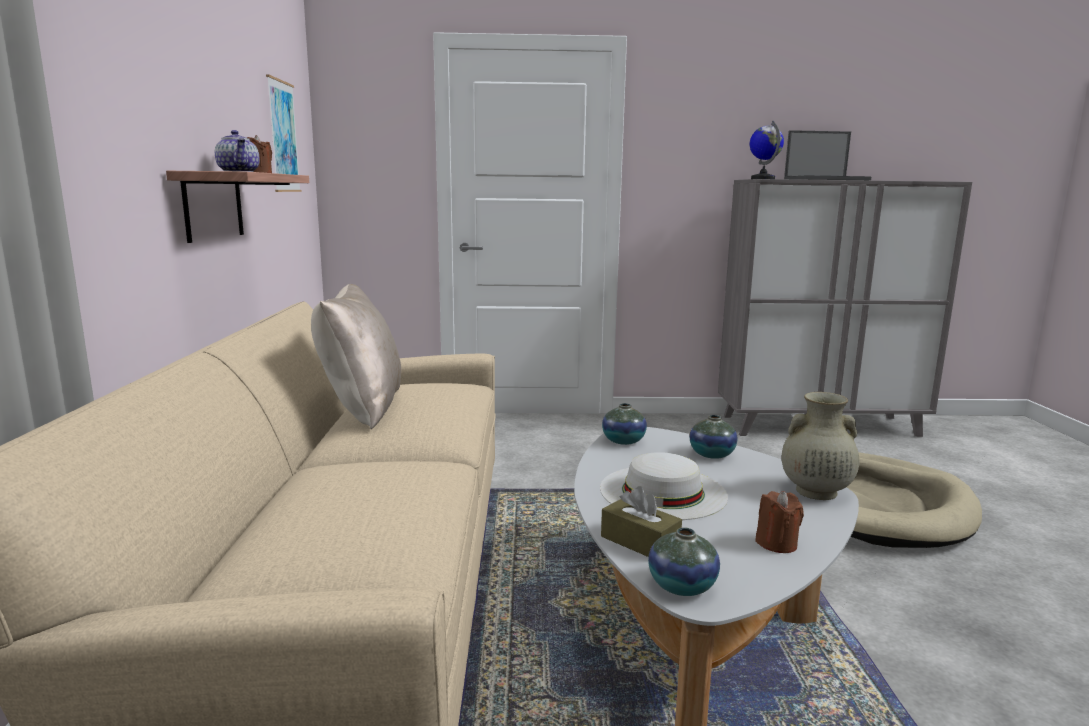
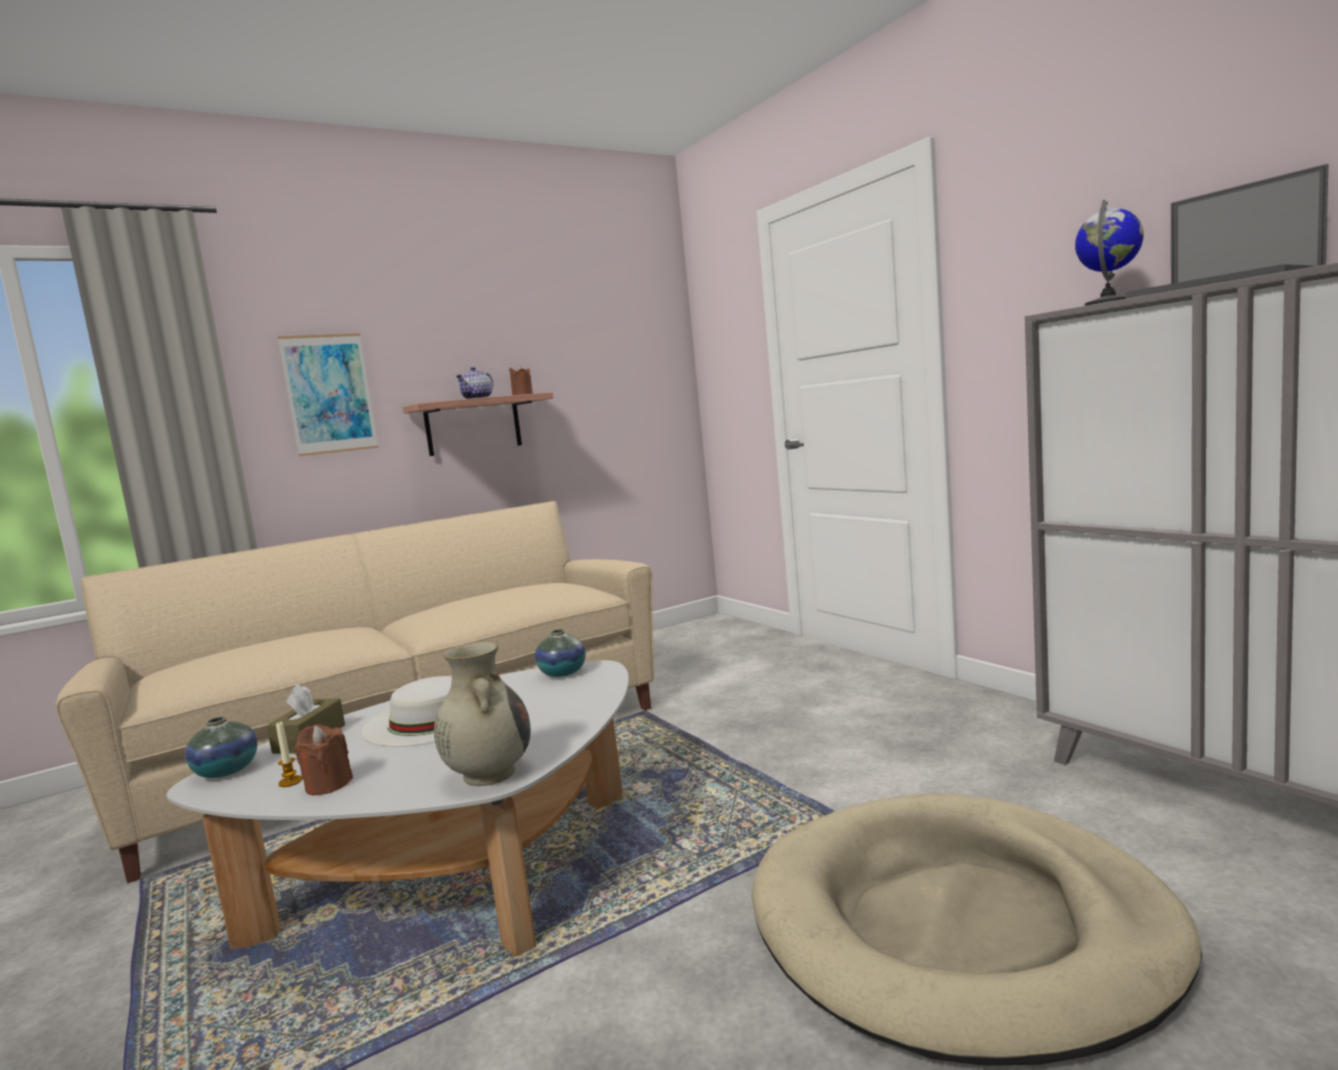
camera: 60 degrees right, 5 degrees down
(283, 137) = (614, 353): picture -> picture (329, 394)
(362, 408) = (472, 594): beige pillow -> none
(712, 454) = (564, 709): vase -> none
(751, 558) = (290, 782): none -> candle

